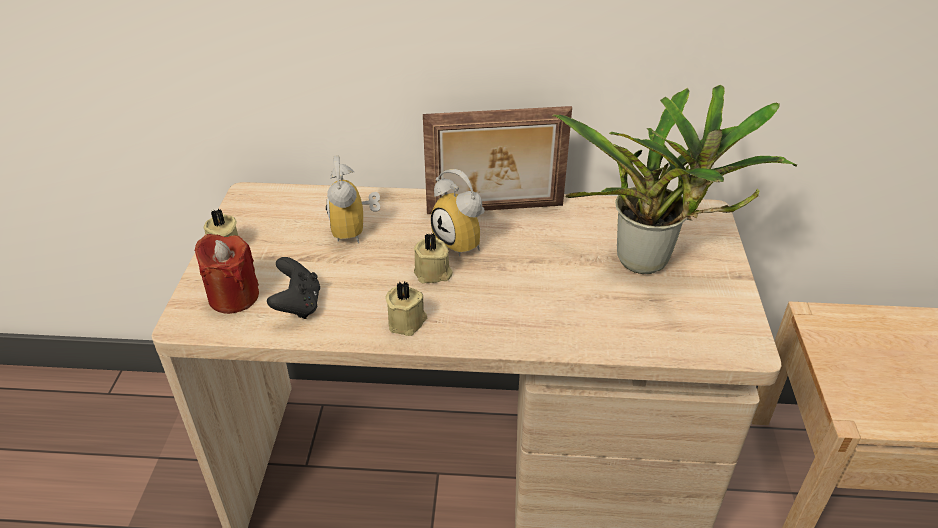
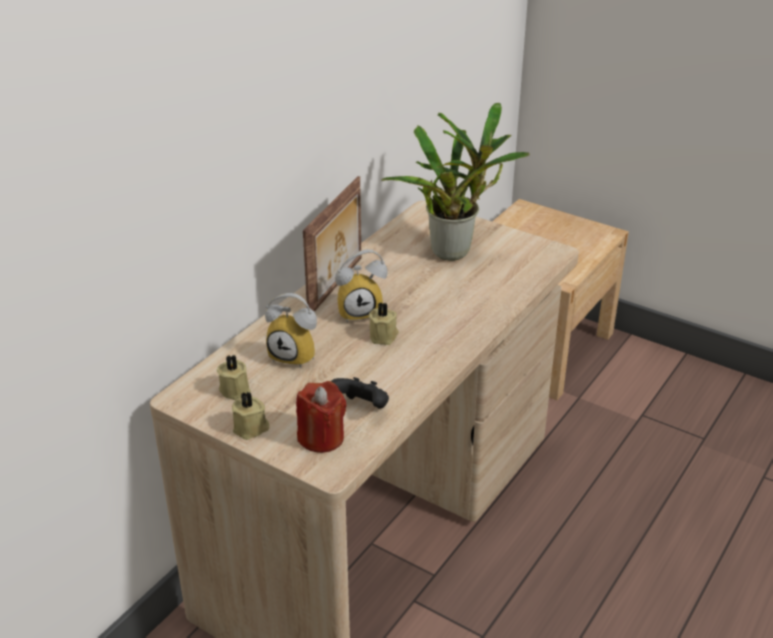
camera: 60 degrees left, 5 degrees down
(407, 322) = (426, 363): beige candle -> beige candle (235, 389)

